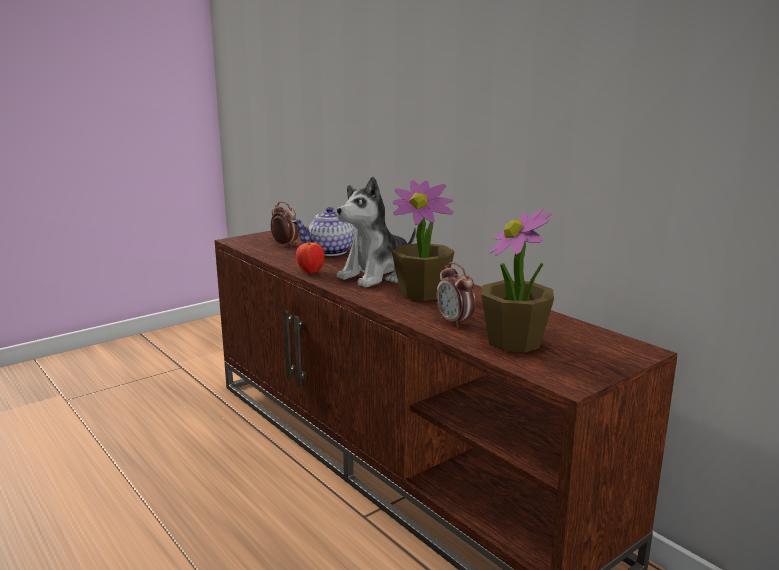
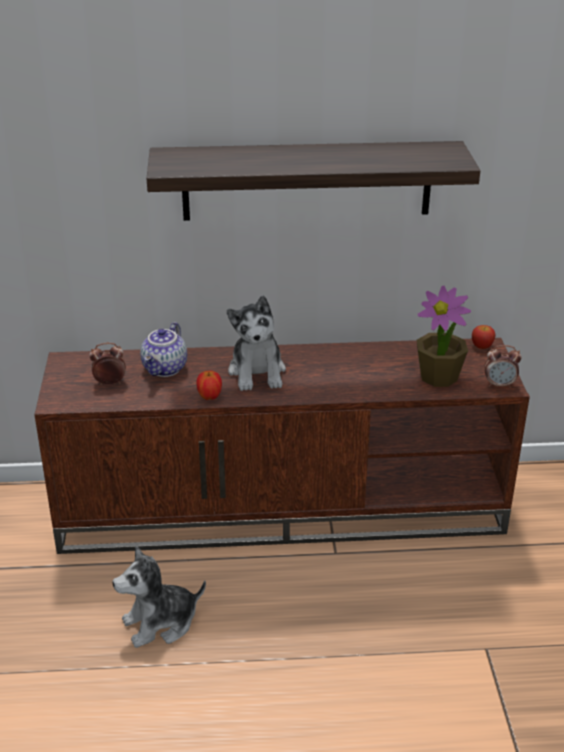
camera: 55 degrees left, 15 degrees up
(180, 460) = (160, 623): none -> plush toy
(422, 293) = (319, 370): potted plant -> none
(455, 322) = (386, 382): alarm clock -> alarm clock (499, 385)
(475, 71) = (307, 180): none -> shelf
(630, 347) = (482, 346): none -> apple

